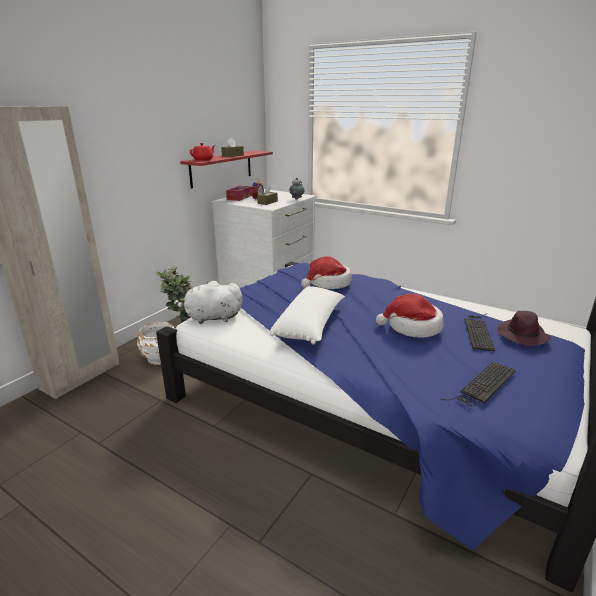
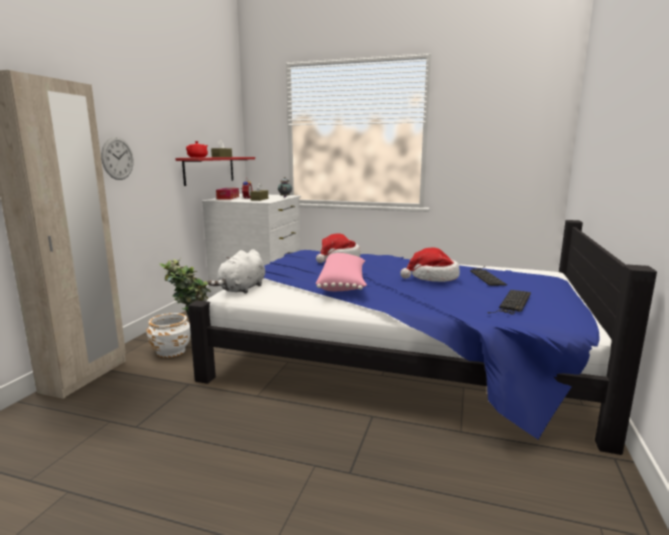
camera: 15 degrees left, 10 degrees down
(113, 170) = (117, 158): none -> wall clock
(211, 318) = (242, 289): white plush toy -> white plush toy turned 45 degrees counterclockwise
(311, 325) = (343, 284): white pillow -> pink pillow
(522, 336) = (520, 276): purple hat -> none

